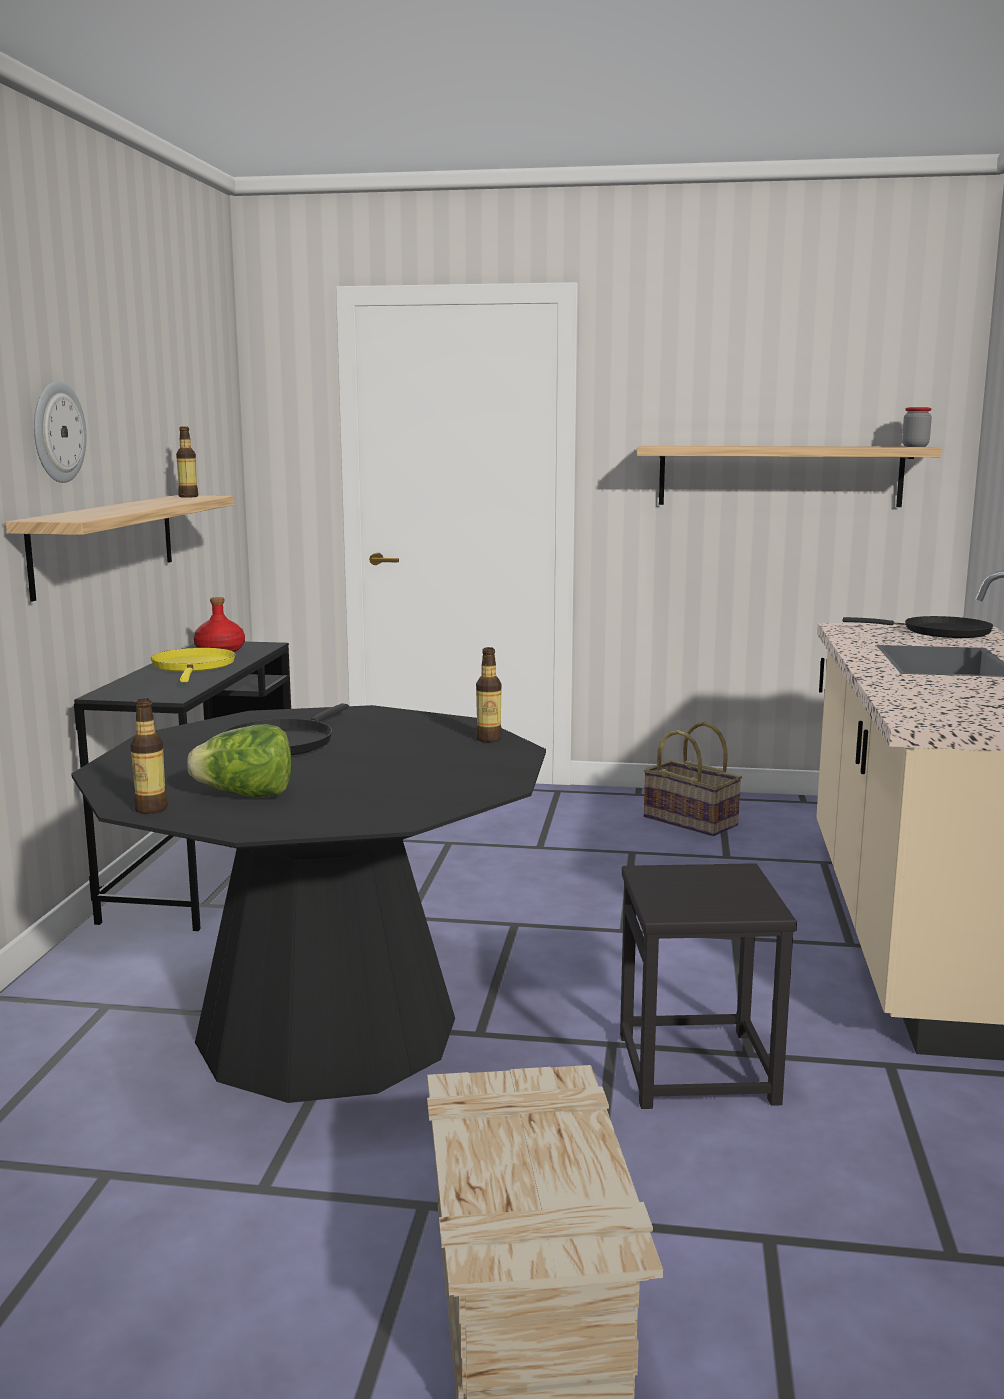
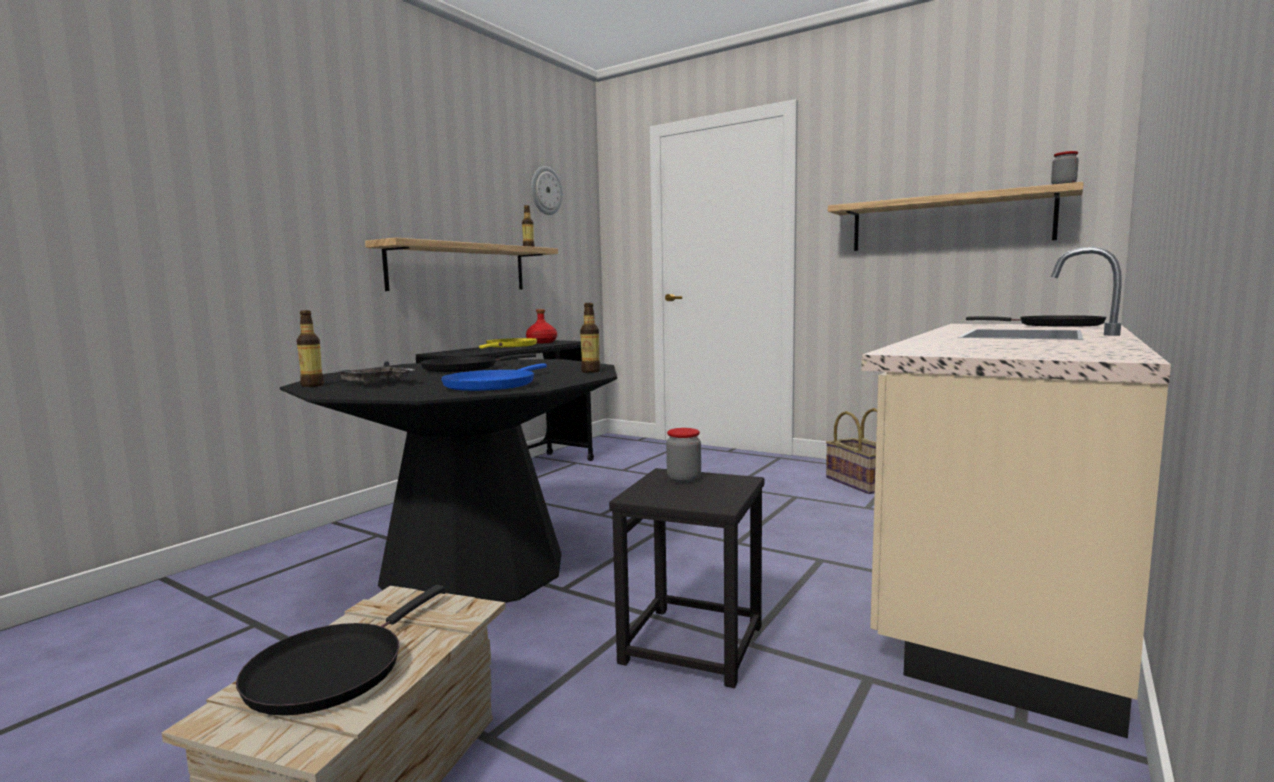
camera: 25 degrees right, 5 degrees down
(57, 432) = (417, 196): wall clock -> wall clock (545, 190)
(246, 795) = (377, 383): lettuce -> grey tray
(429, 785) = (492, 385): none -> blue frying pan
(527, 1179) = (332, 669): none -> black frying pan
(679, 878) = (684, 479): none -> jar

